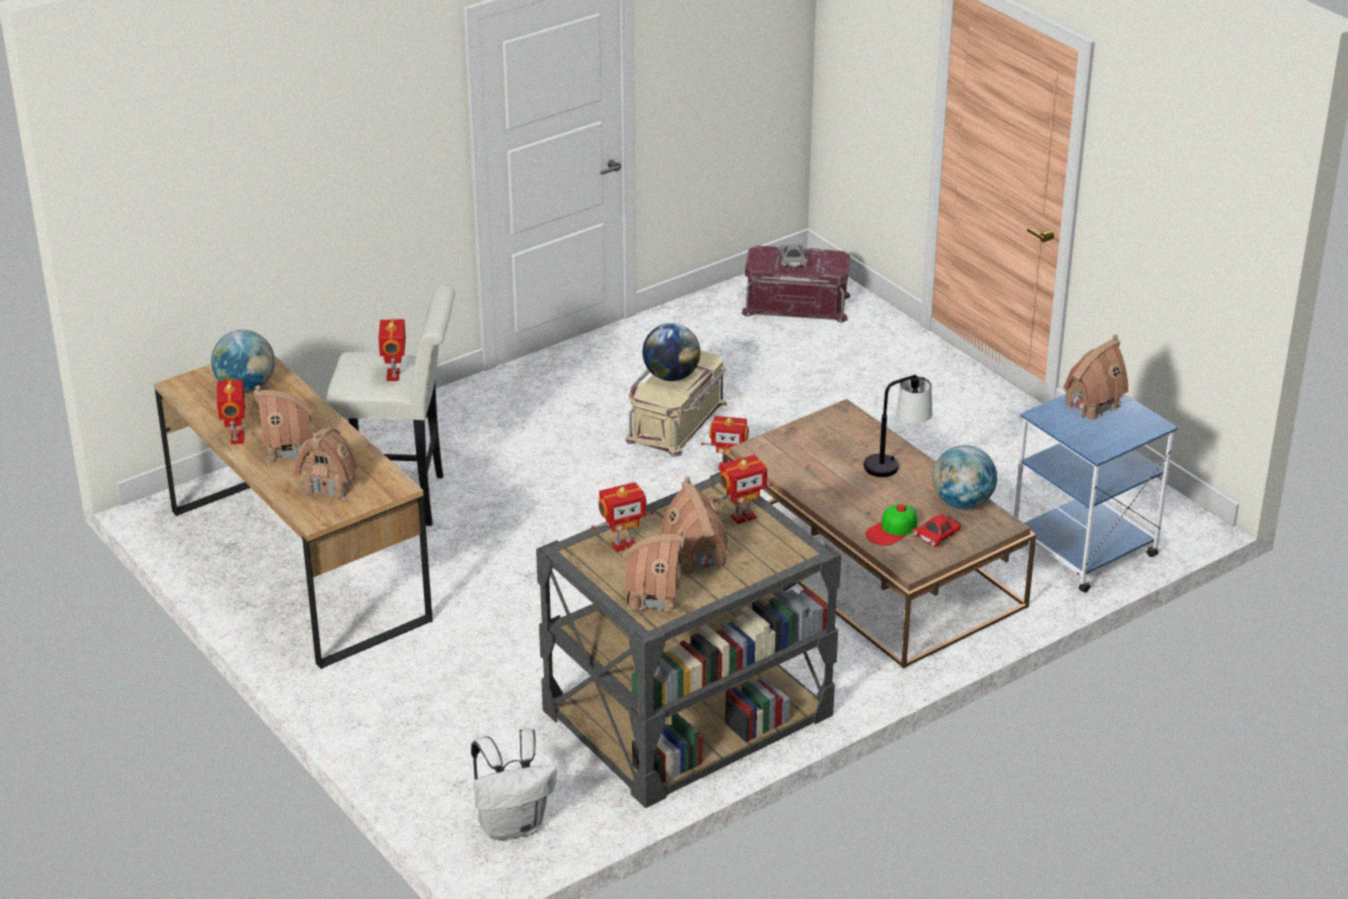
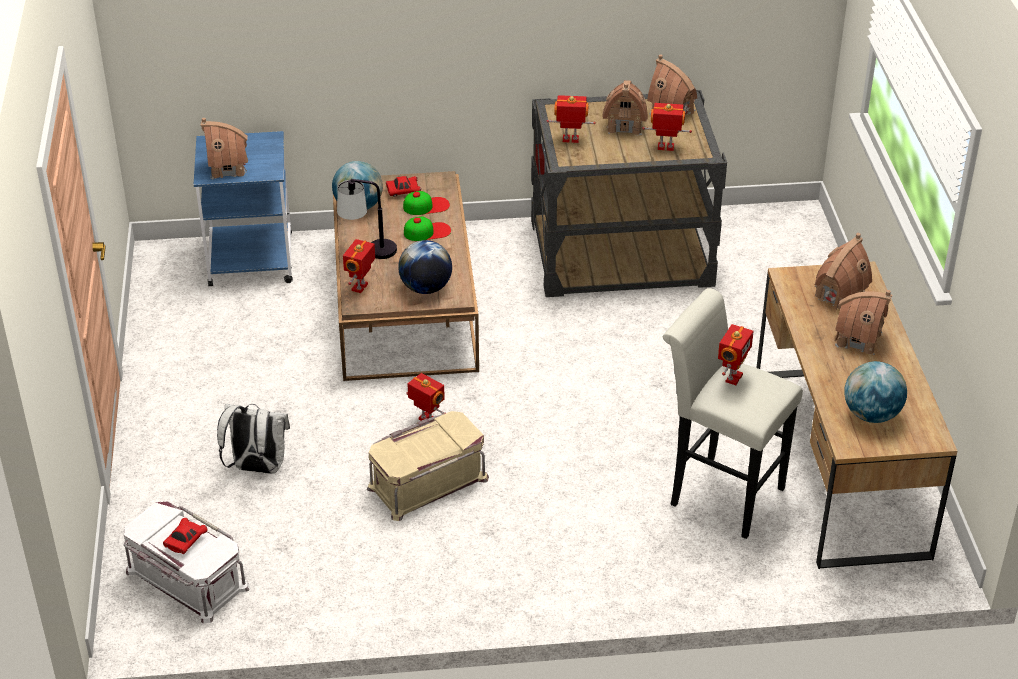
camera: 150 degrees left, 5 degrees up
(235, 438) = (900, 364): toy robot -> toy robot (361, 287)
(513, 825) = (778, 228): white backpack -> white backpack (257, 468)
(671, 376) = (429, 448): globe -> globe (426, 288)
(792, 261) = (185, 541): grey toy car -> red toy car
(796, 303) = (186, 580): red storage box -> white storage box
(858, 502) = (427, 231): none -> cap

